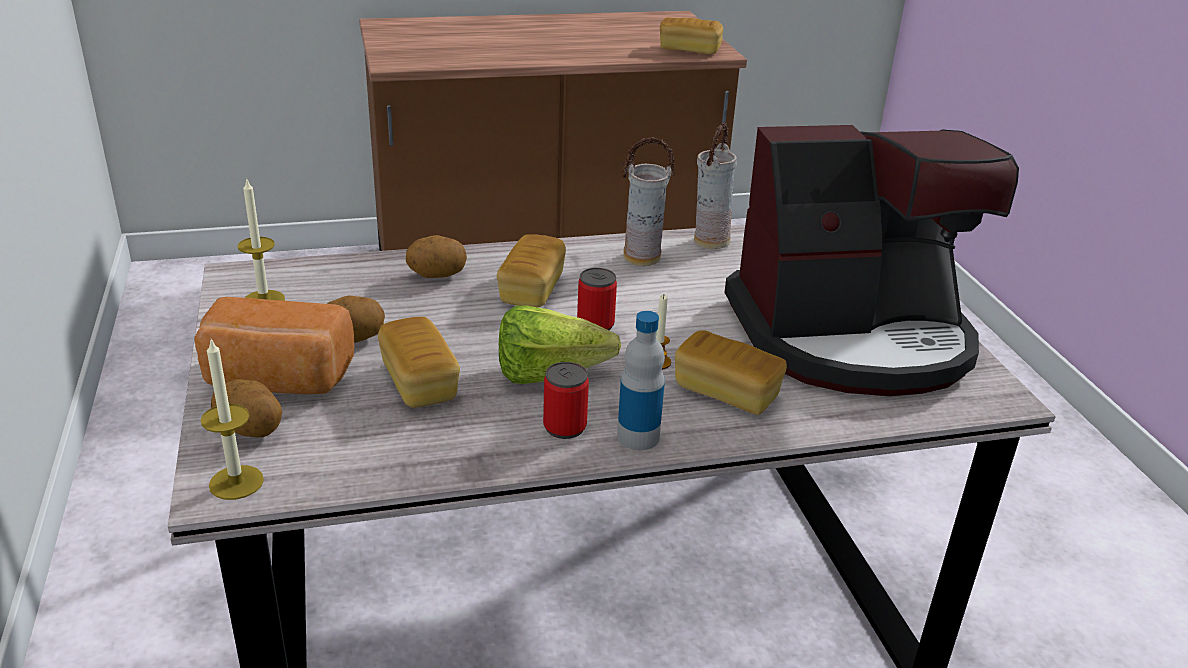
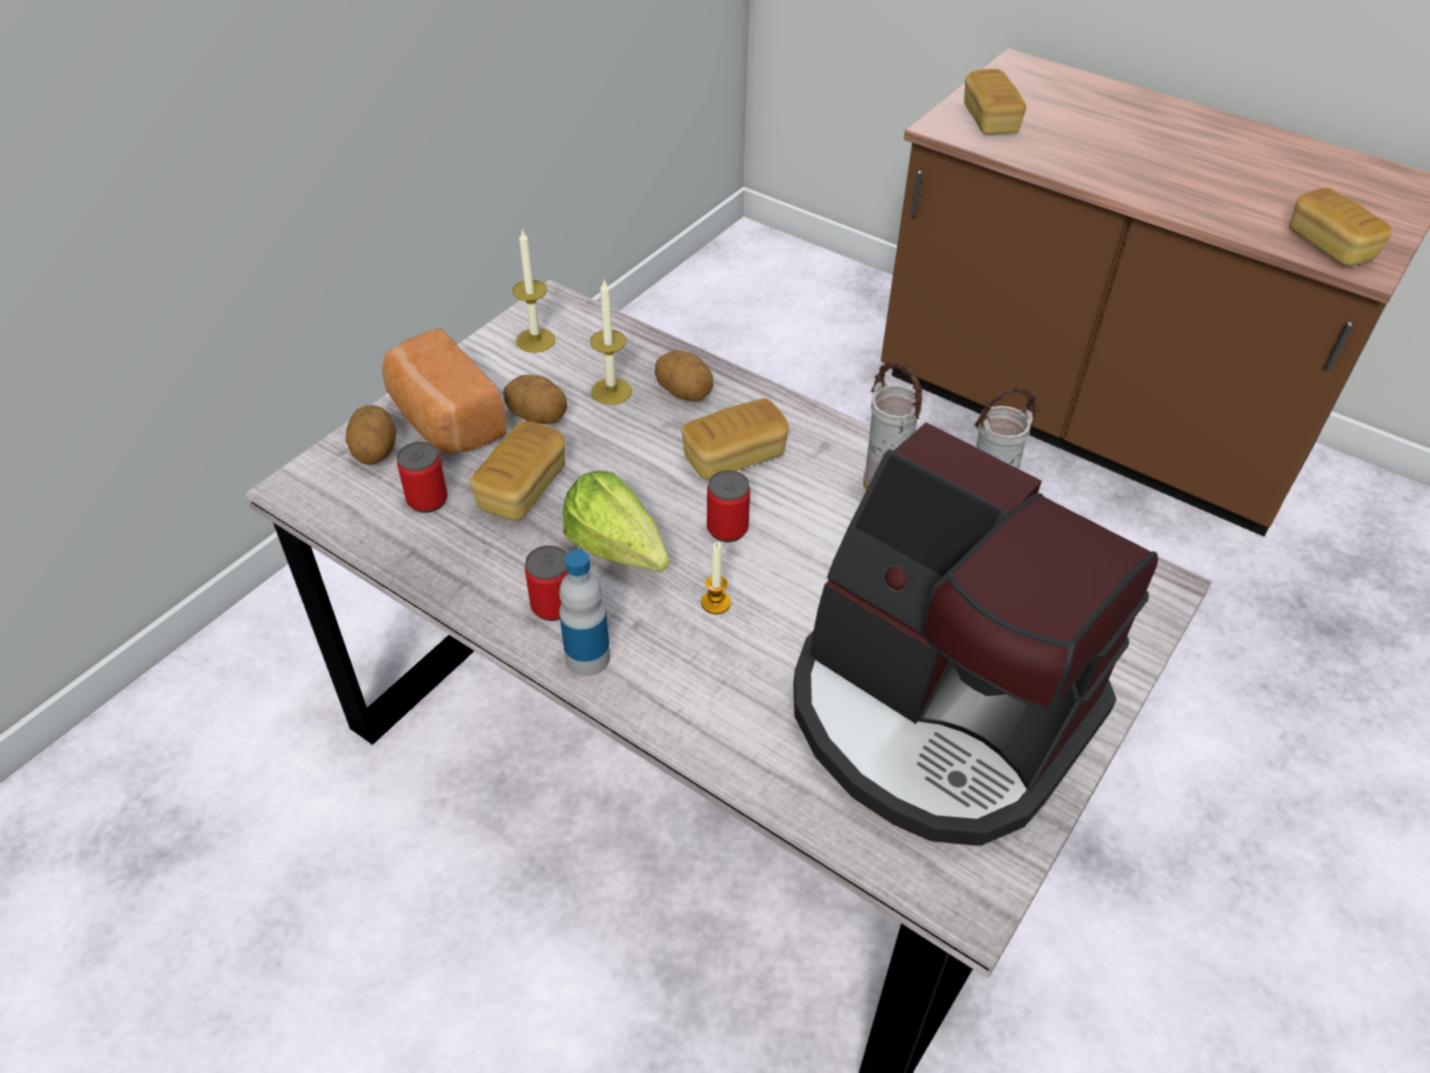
camera: 50 degrees right, 15 degrees up
(236, 482) = (314, 488): candle -> candle (611, 391)
(355, 430) = (427, 500): none -> can
(726, 392) = (721, 675): bread -> bread (990, 120)

